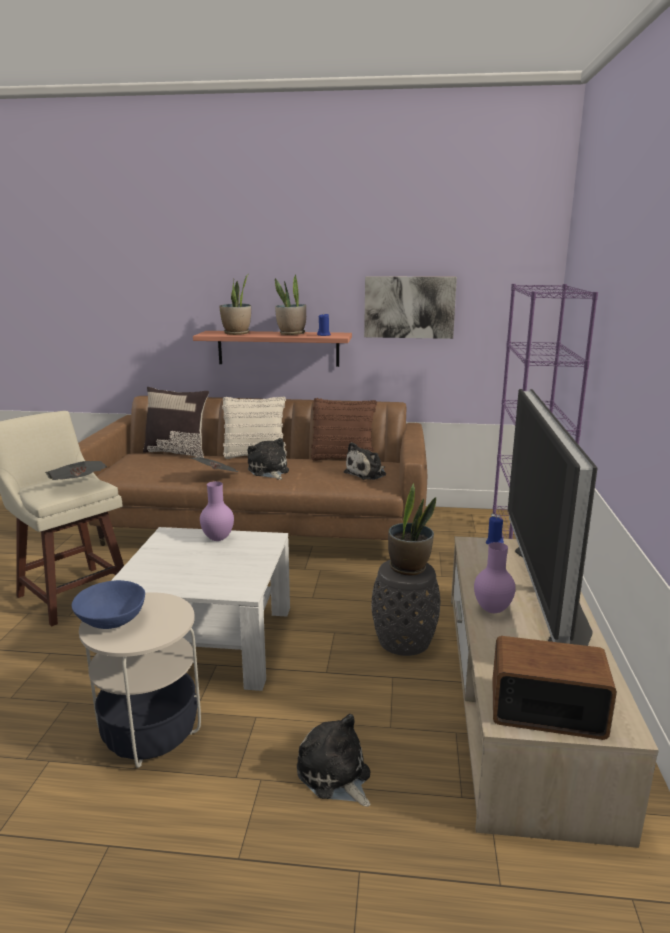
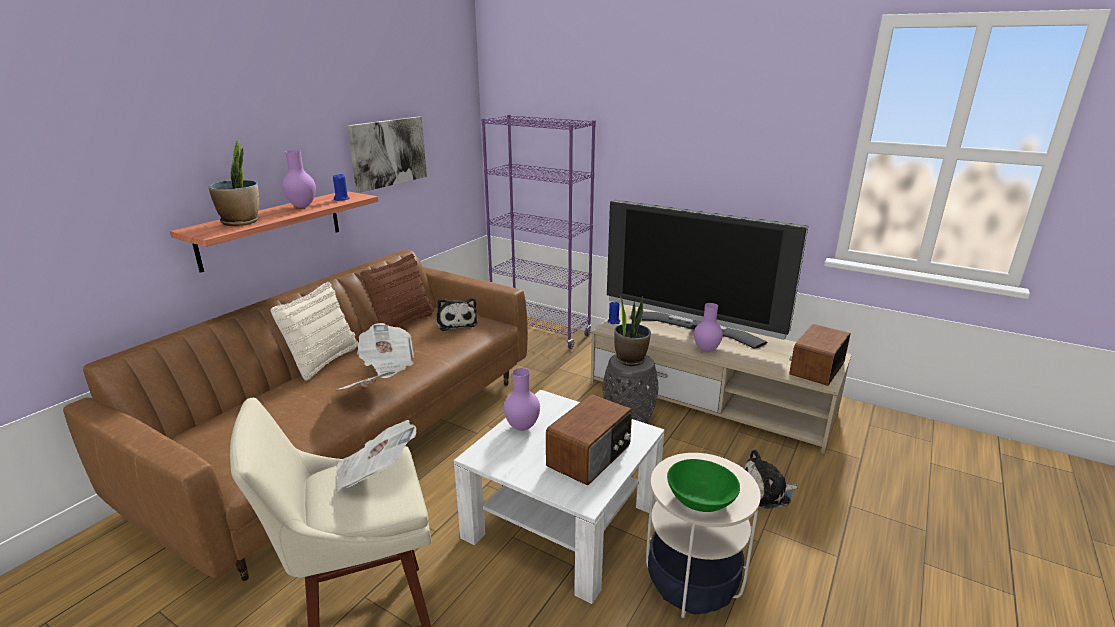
camera: 65 degrees left, 5 degrees up
(111, 620) = (700, 501): blue bowl -> green bowl
(177, 453) = (228, 409): pillow -> none
(189, 574) = (590, 456): none -> radio
(269, 471) = (387, 364): plush toy -> newspaper
(291, 334) = (302, 206): potted plant -> purple vase

